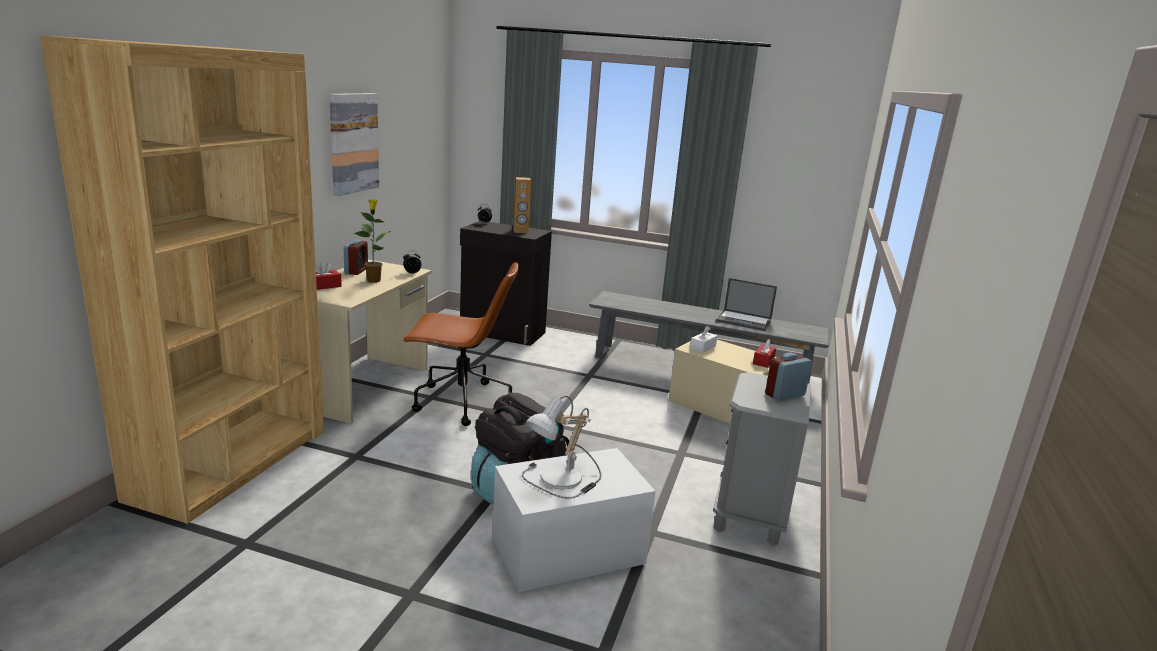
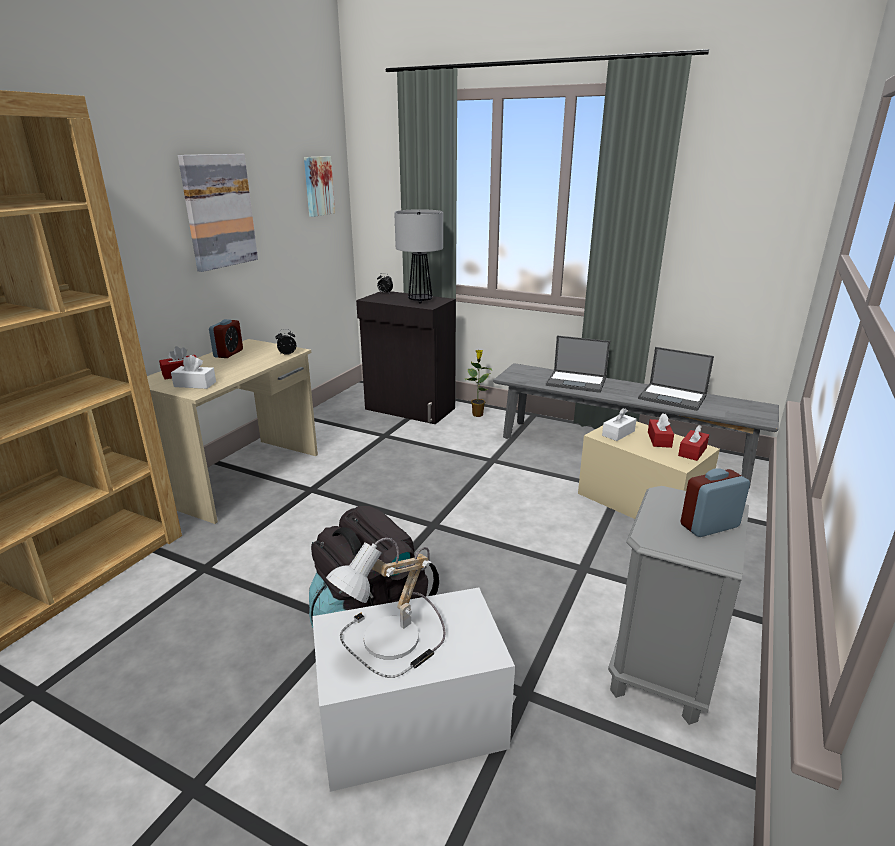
camera: 10 degrees right, 5 degrees up
(342, 295) = (195, 384): none -> white tissue box
(374, 280) = (240, 364): potted plant -> potted plant (477, 414)
(426, 122) = (317, 186): none -> picture
(460, 402) = (340, 496): brown office chair -> none
(520, 231) = (420, 300): brown speaker -> table lamp
(662, 307) = (577, 382): none -> laptop
(736, 352) = (659, 439): none -> red tissue box

